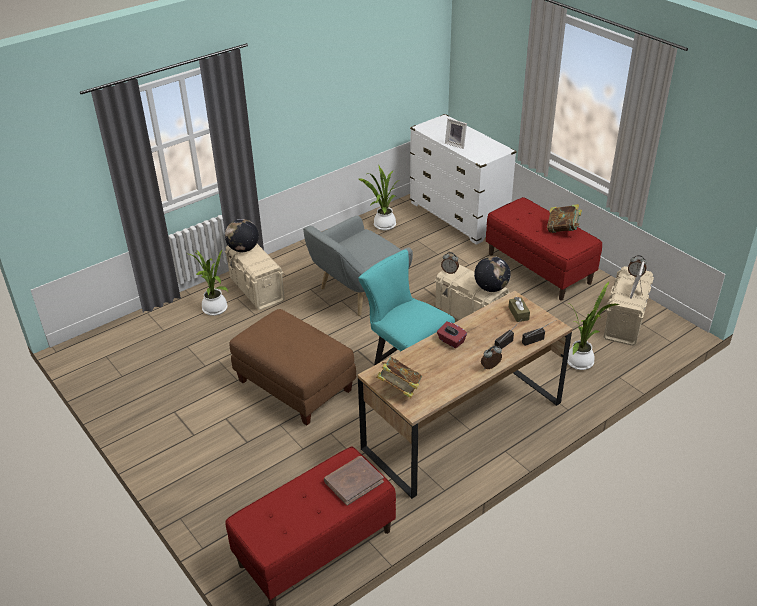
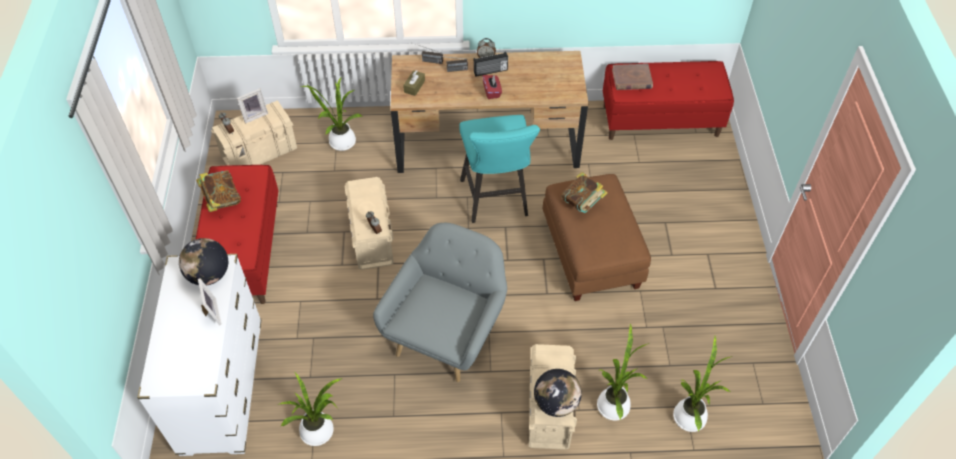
camera: 145 degrees left, 15 degrees up
(158, 327) = (690, 415): none -> potted plant
(357, 292) = (447, 334): grey armchair -> grey armchair turned 60 degrees counterclockwise
(399, 389) = (567, 76): book -> book (582, 203)
(472, 357) = (490, 71): none -> radio
(491, 288) = (361, 189): globe -> globe (209, 275)

